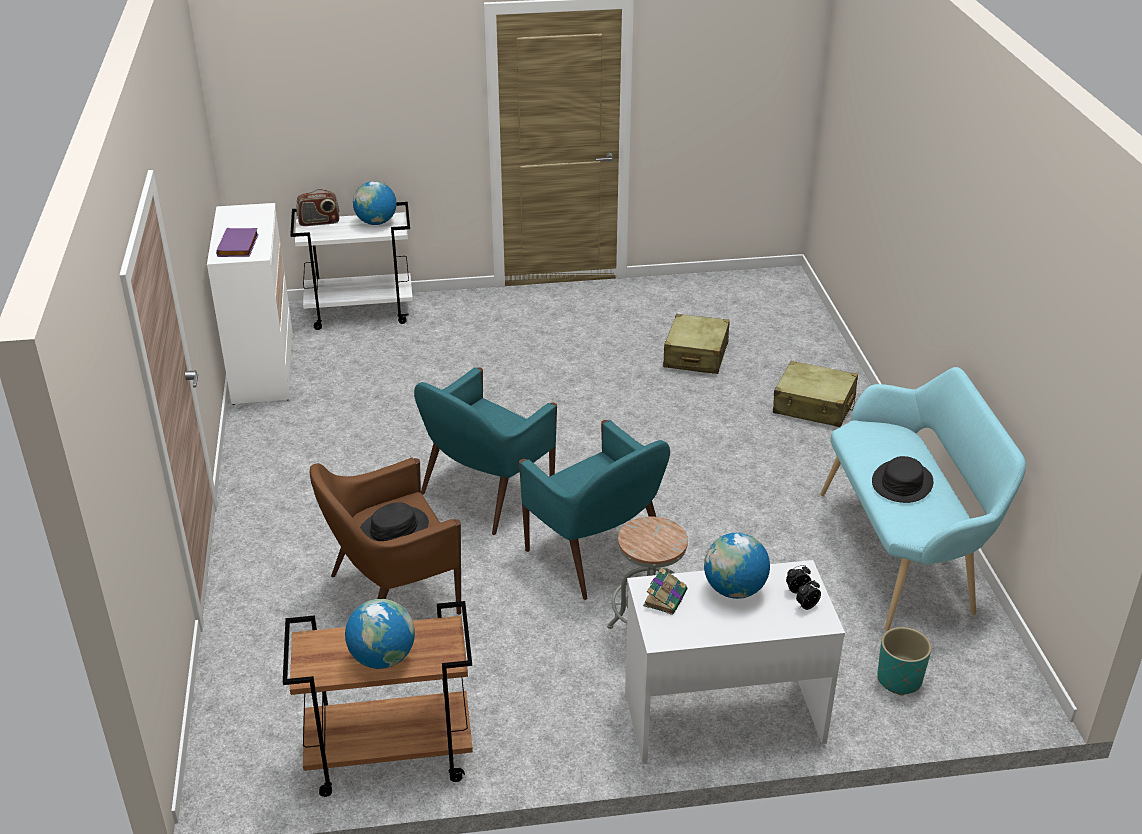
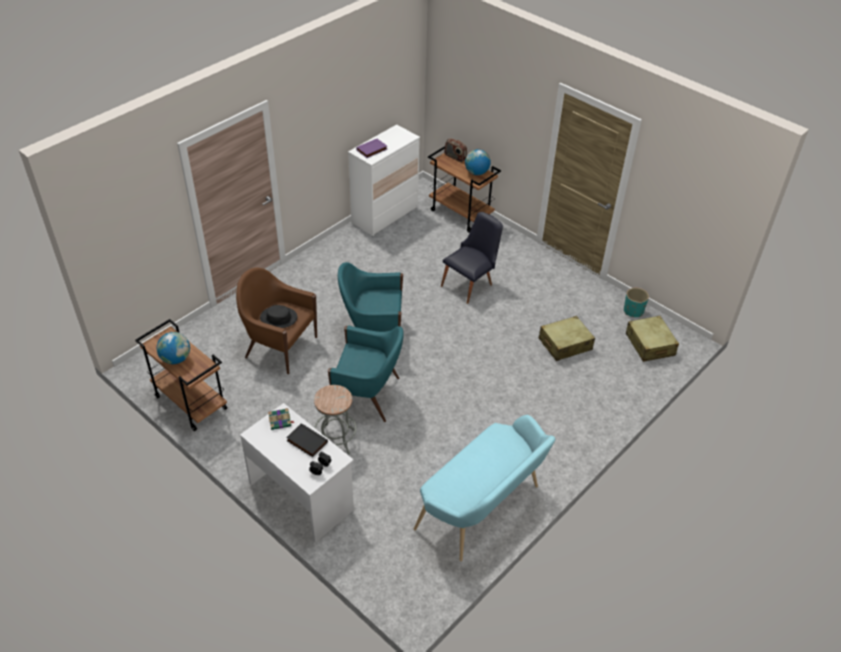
camera: 50 degrees right, 10 degrees up
(361, 312) = (461, 214): white cart -> brown cart
(499, 368) = (471, 283): none -> black chair
(597, 554) = (368, 395): turquoise armchair -> turquoise armchair turned 90 degrees counterclockwise
(734, 590) = (306, 442): globe -> black book
(814, 406) = (573, 413): beige suitcase -> beige suitcase (650, 345)
(899, 680) = (382, 551): turquoise planter -> turquoise planter (633, 311)
(901, 483) = (473, 469): black hat -> none

